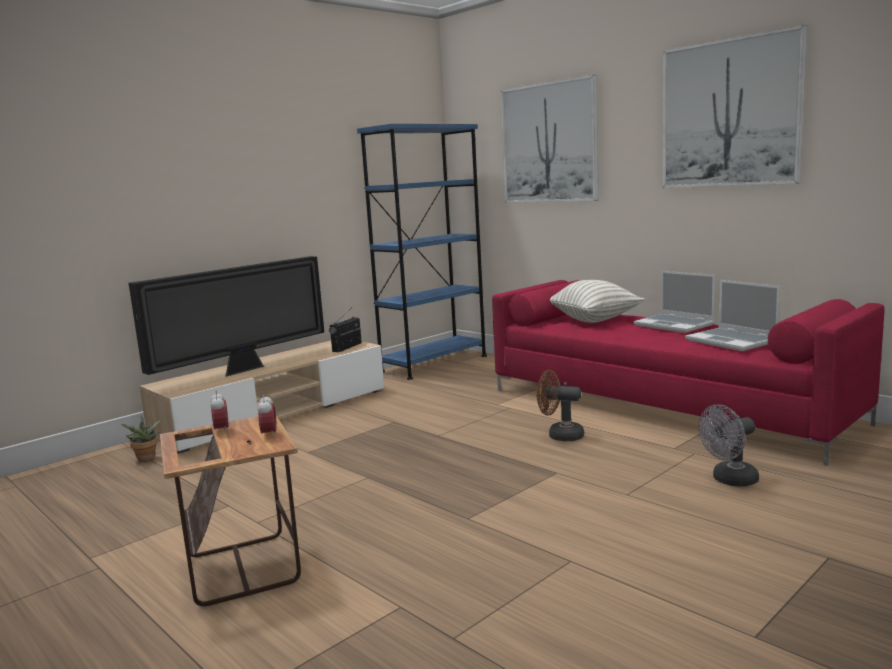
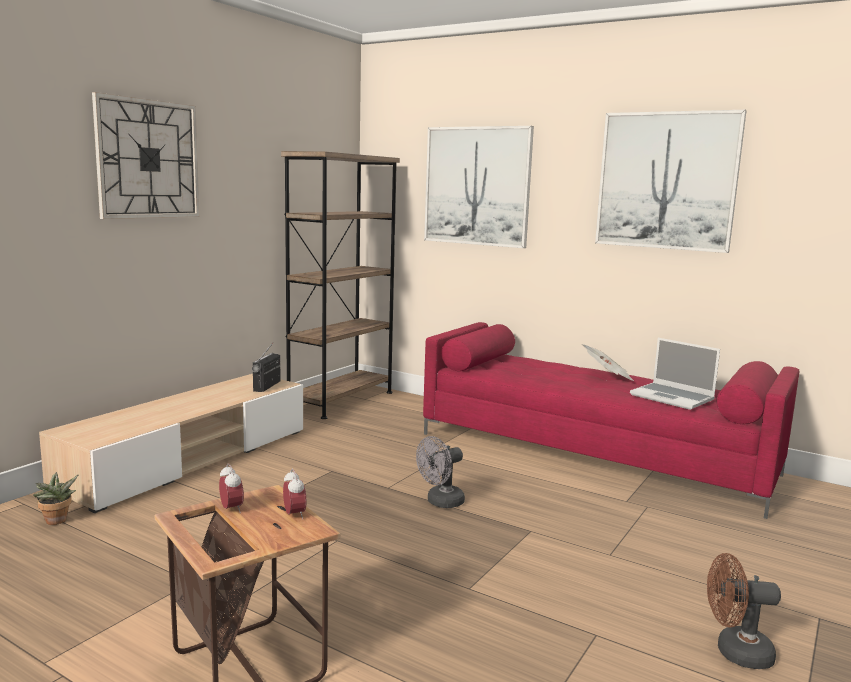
camera: 15 degrees left, 0 degrees up
(225, 145) = (148, 159): none -> wall clock
(244, 370) = (162, 412): television -> none
(434, 364) = (341, 400): blue bookcase -> brown bookcase
(560, 435) = (512, 487): brown fan -> brown fan (735, 652)
(594, 320) = (524, 367): pillow -> none
(675, 325) = (607, 376): laptop -> newspaper
(730, 480) = (694, 536): grey fan -> grey fan (440, 502)

